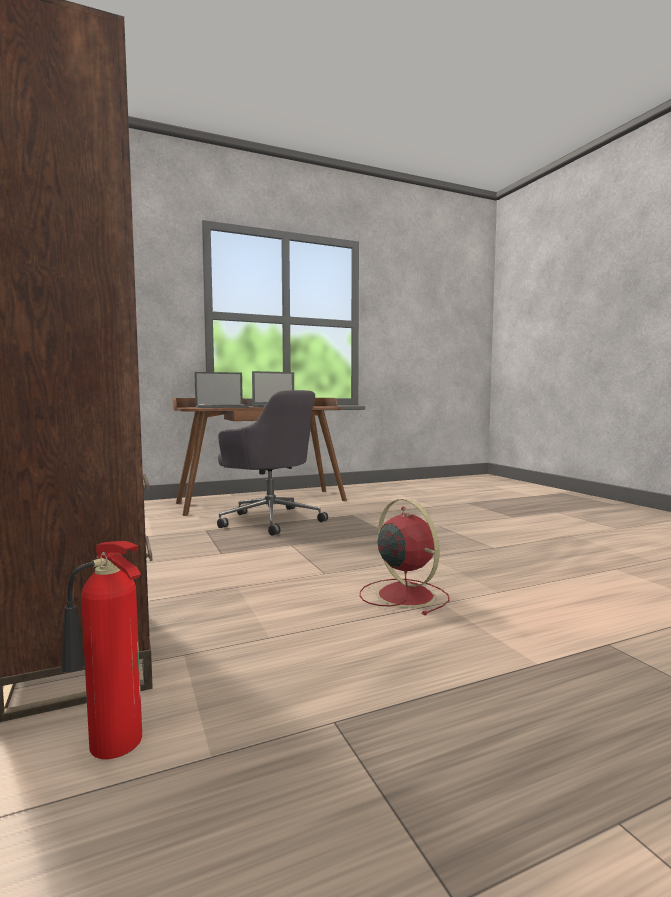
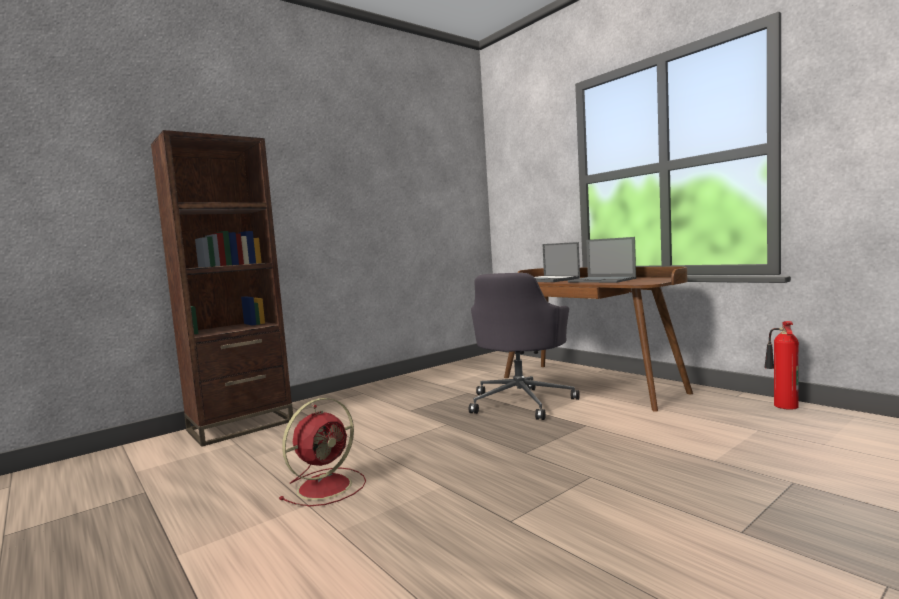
camera: 75 degrees right, 0 degrees up
(113, 747) = (155, 453): fire extinguisher -> fire extinguisher (783, 406)

